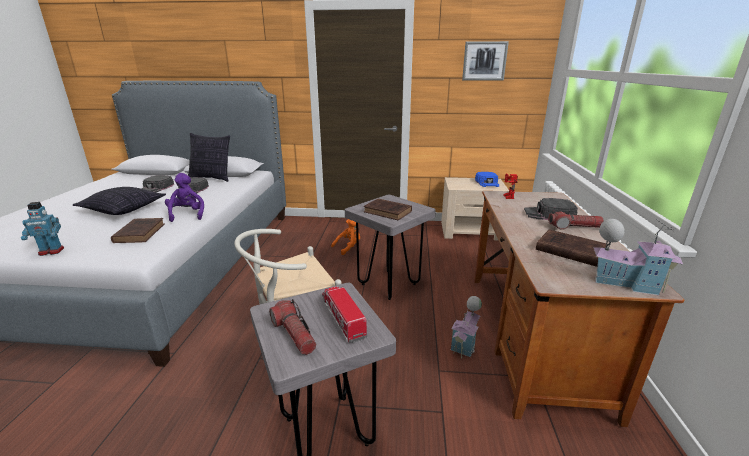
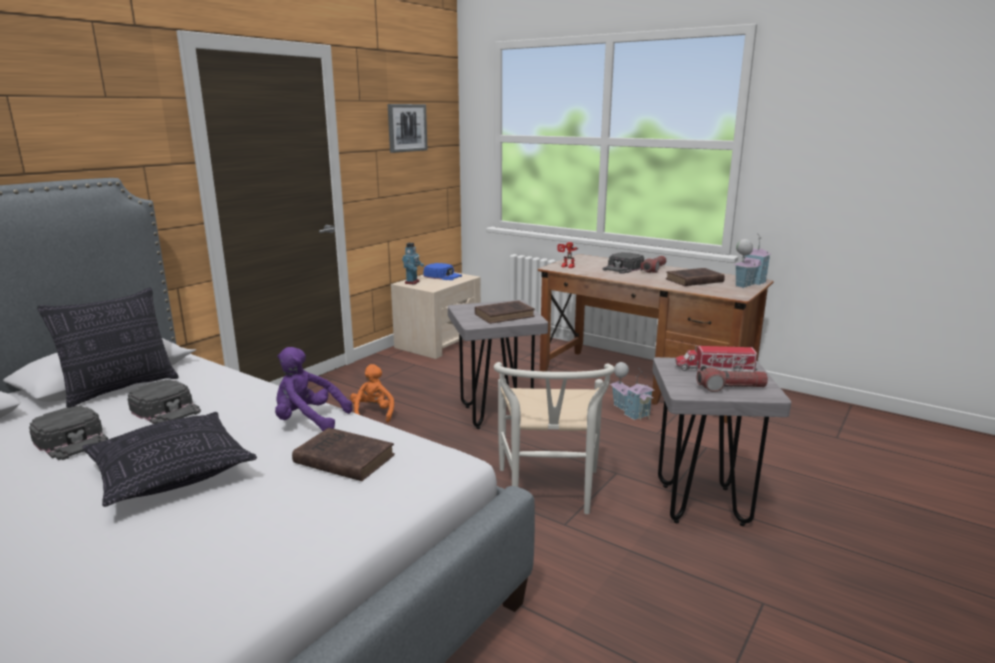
camera: 60 degrees left, 5 degrees down
(51, 251) = (322, 541): toy robot -> toy robot (412, 282)

